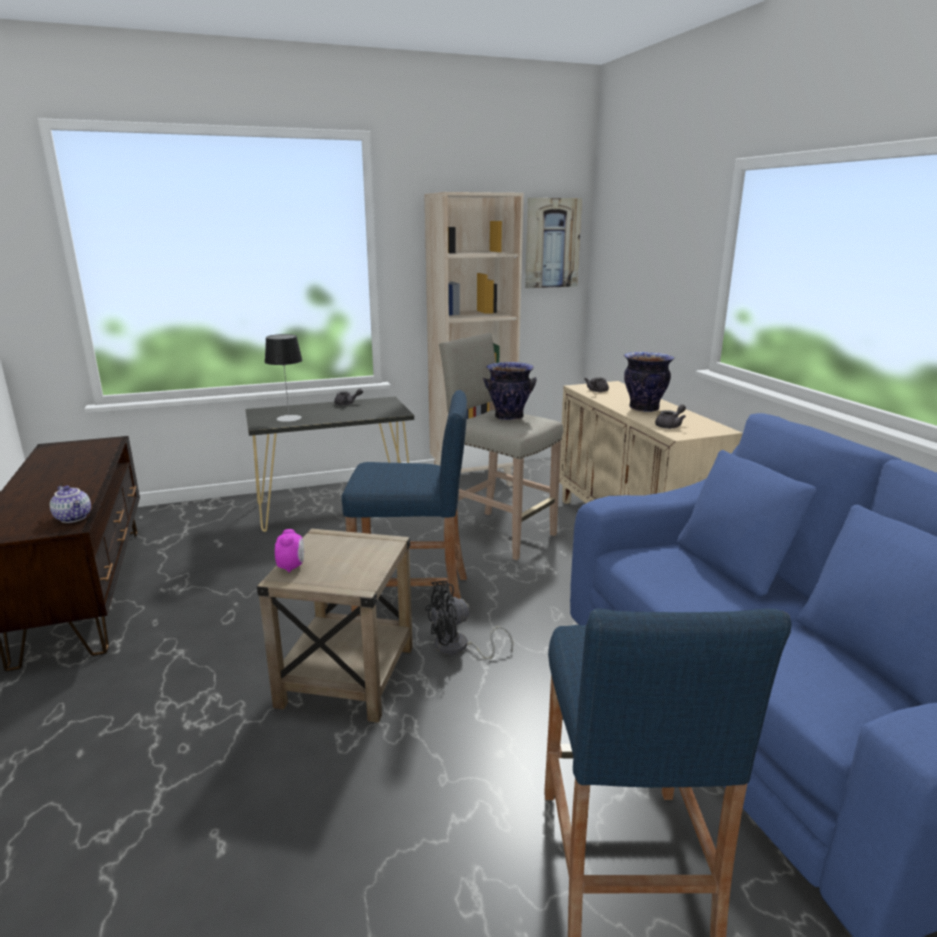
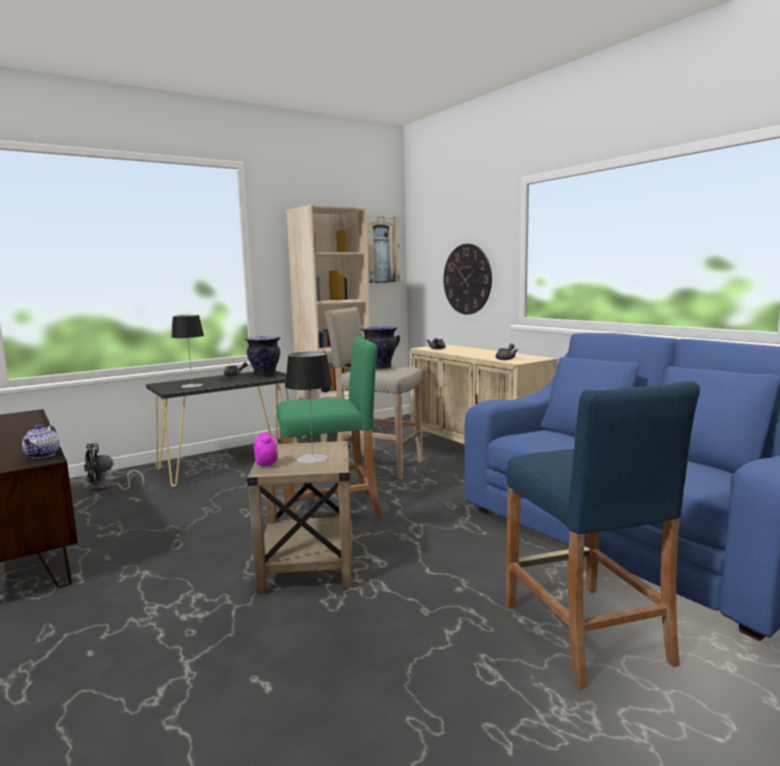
camera: 15 degrees left, 10 degrees down
(74, 518) = (43, 455): teapot -> teapot turned 60 degrees clockwise
(347, 564) = (312, 458): none -> table lamp
(412, 597) = (331, 511): blue stool -> green stool
(458, 648) = (388, 535): black fan -> black fan (107, 488)
(644, 409) = (480, 353): vase -> vase (265, 376)
(655, 296) = (467, 279): none -> wall clock

